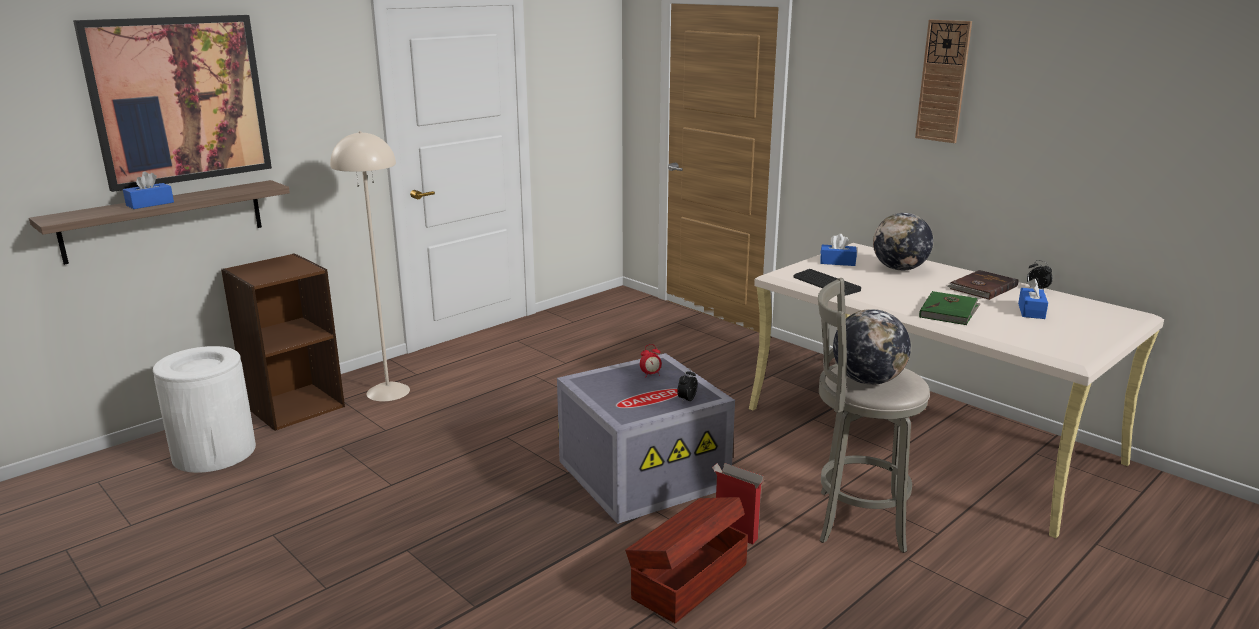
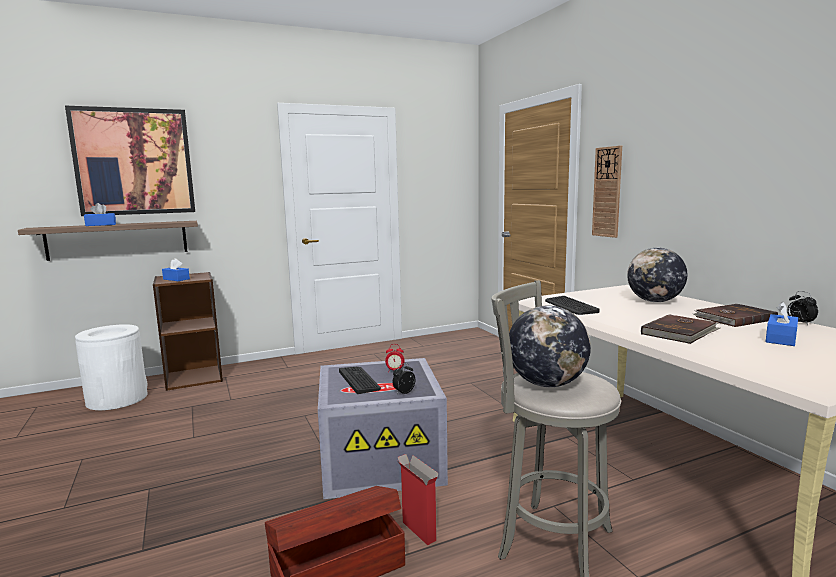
camera: 20 degrees right, 10 degrees down
(388, 391) = (258, 375): beige floor lamp -> none
(623, 391) = (359, 380): none -> keyboard
(837, 262) = (598, 294): blue tissue box -> blue tissue box (176, 279)
(943, 81) = (701, 129): wall clock -> wall clock (607, 192)
(949, 311) = (680, 332): green book -> brown book

